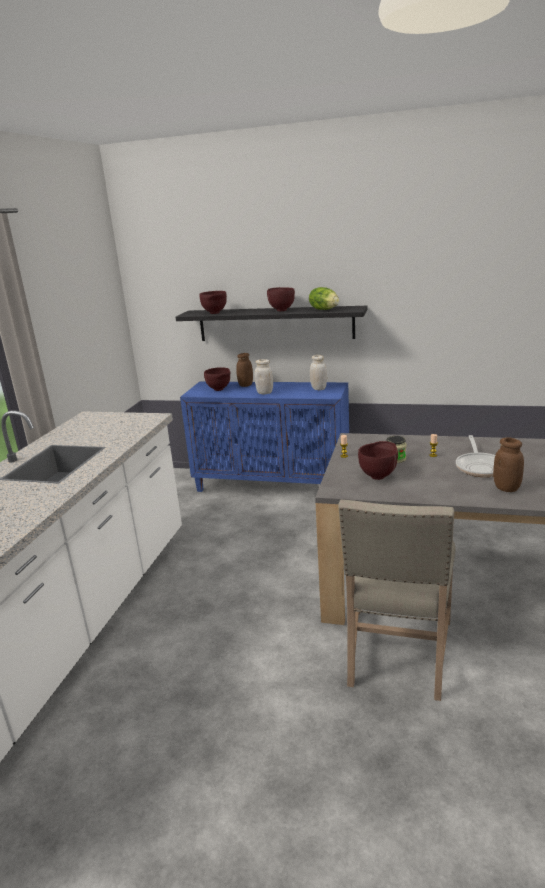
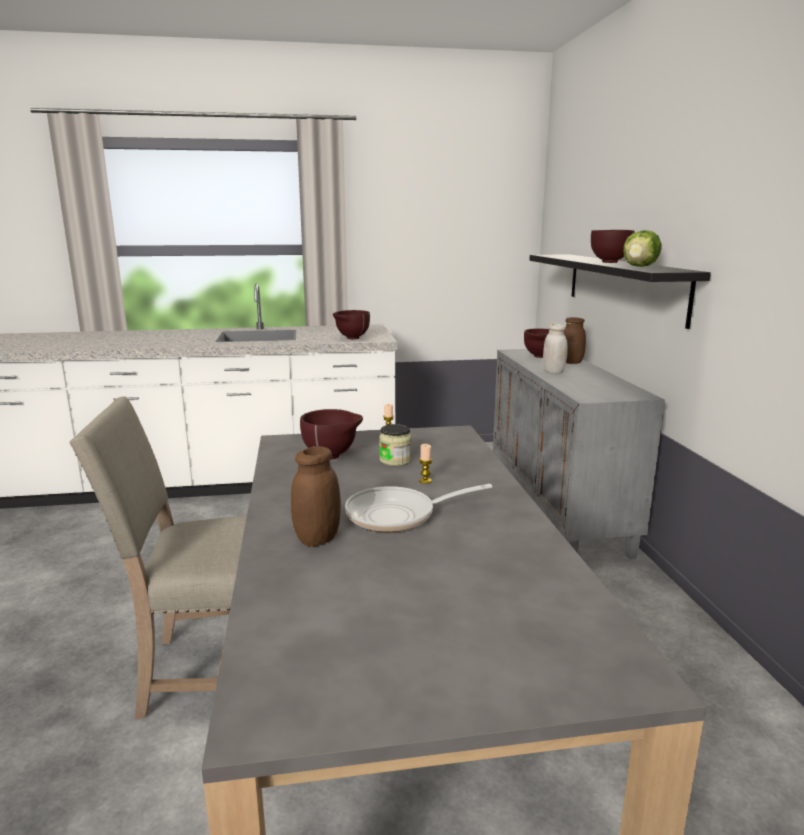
camera: 65 degrees right, 5 degrees down
(215, 313) = (560, 256): brown bowl -> brown bowl (351, 338)
(273, 485) = (558, 510): blue cabinet -> grey cabinet
(318, 388) = (607, 389): white jar -> none

